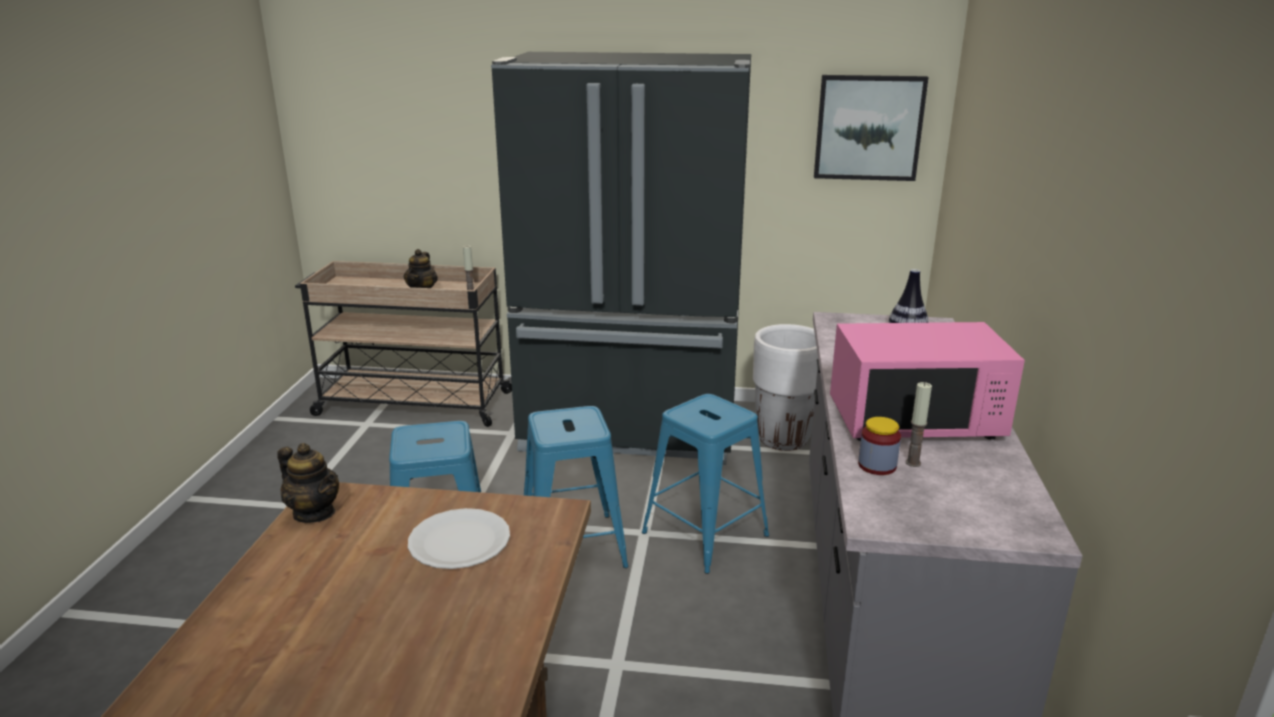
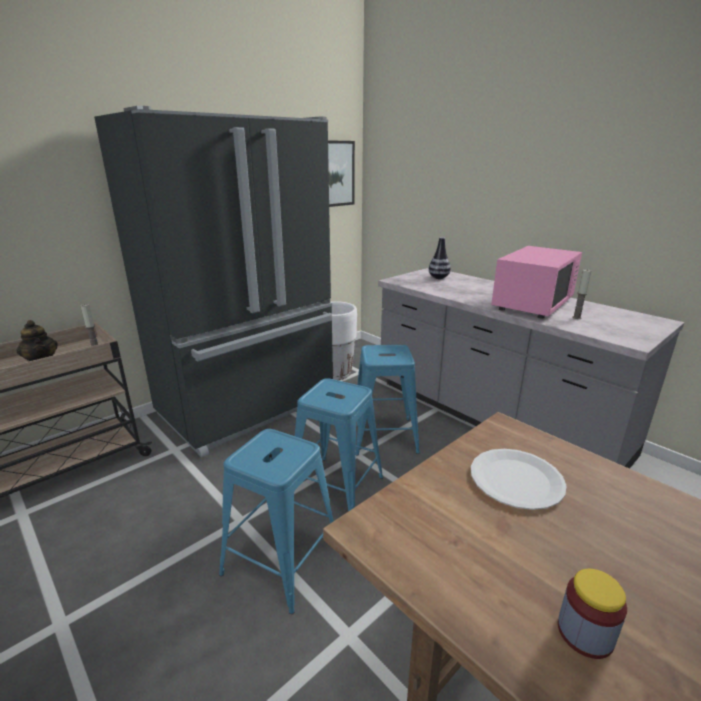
camera: 50 degrees left, 0 degrees up
(314, 513) = (396, 545): teapot -> none
(877, 465) = (573, 324): jar -> jar (585, 633)

